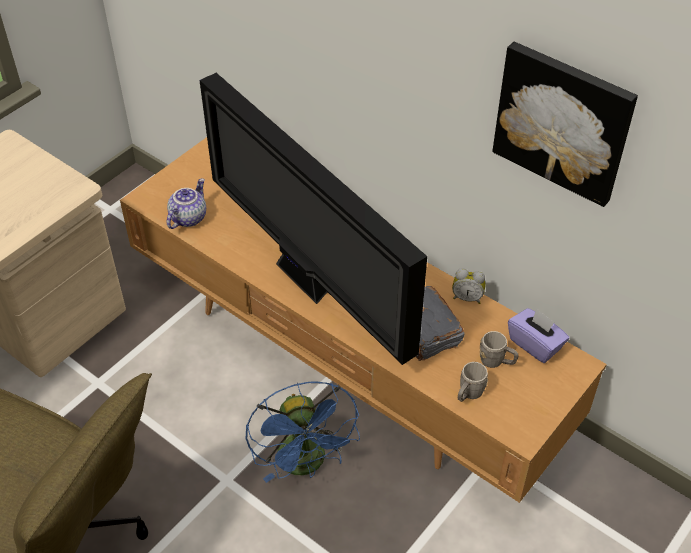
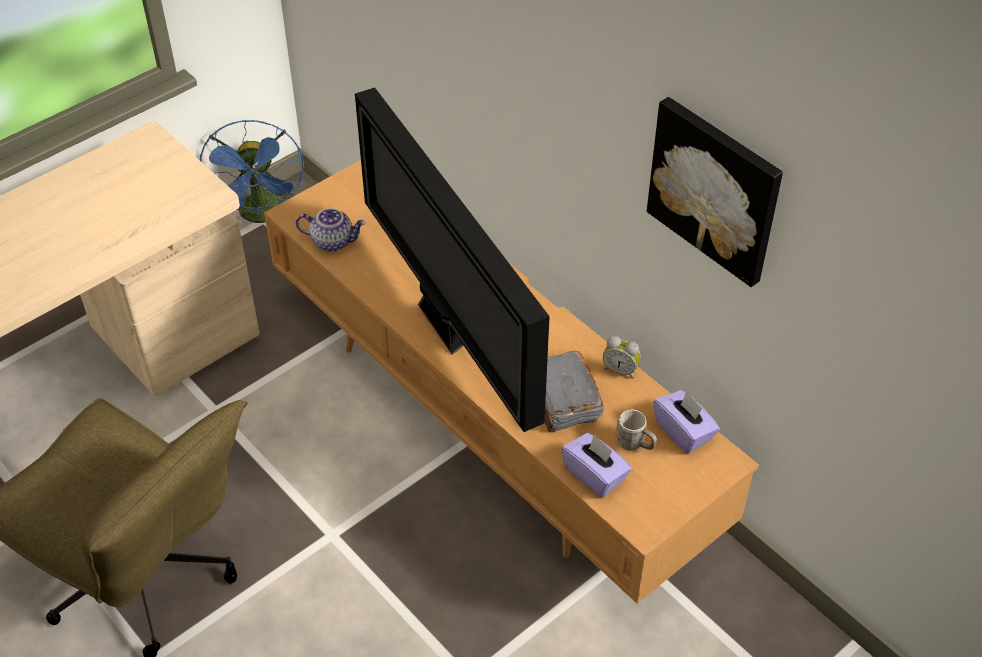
camera: 10 degrees right, 0 degrees up
(188, 217) = (333, 241): teapot -> teapot turned 60 degrees clockwise
(306, 464) = (421, 531): blue fan -> blue fan (263, 216)
(468, 394) = (595, 475): grey mug -> purple tissue box

